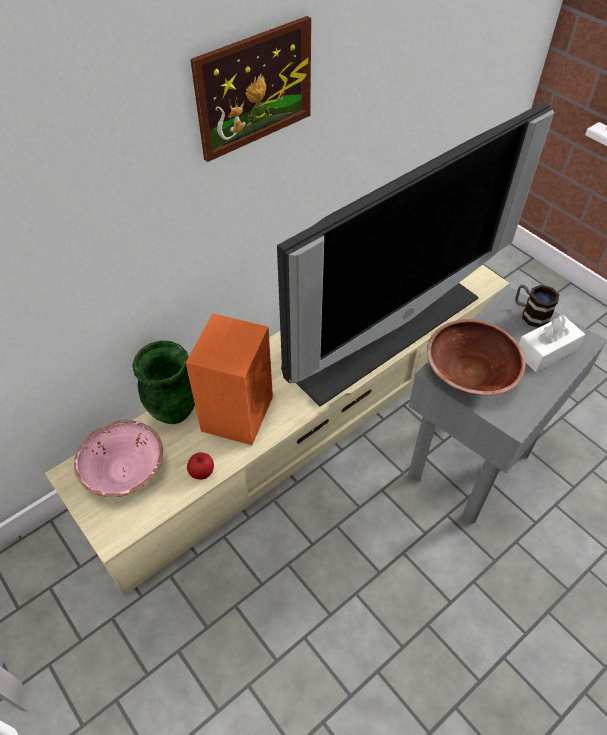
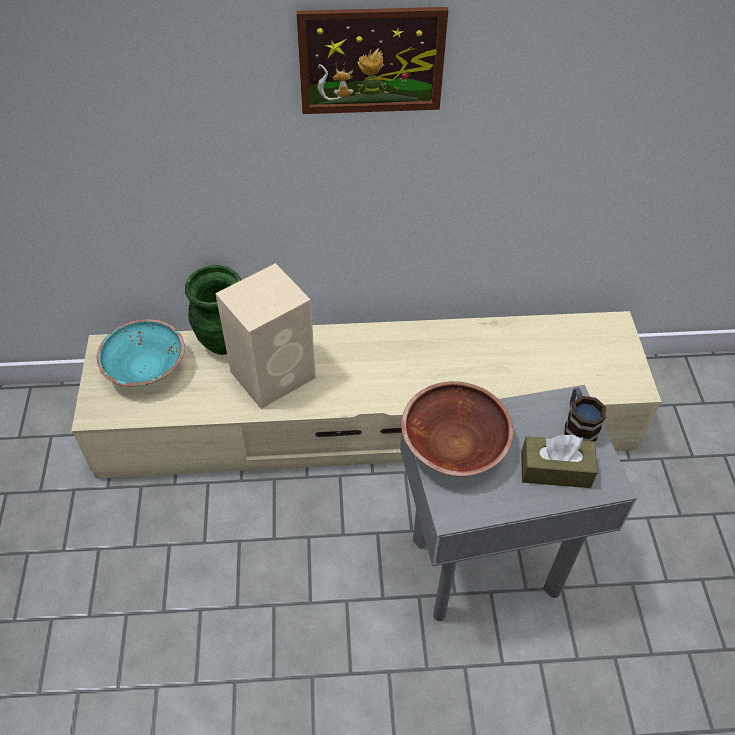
camera: 35 degrees right, 0 degrees up
(125, 470) = (146, 368): pink bowl -> turquoise bowl
(202, 472) = (201, 406): apple -> none
(238, 412) = (274, 374): orange speaker -> beige speaker
(380, 329) = (474, 372): television -> none
(546, 351) = (555, 470): white tissue box -> brown tissue box

